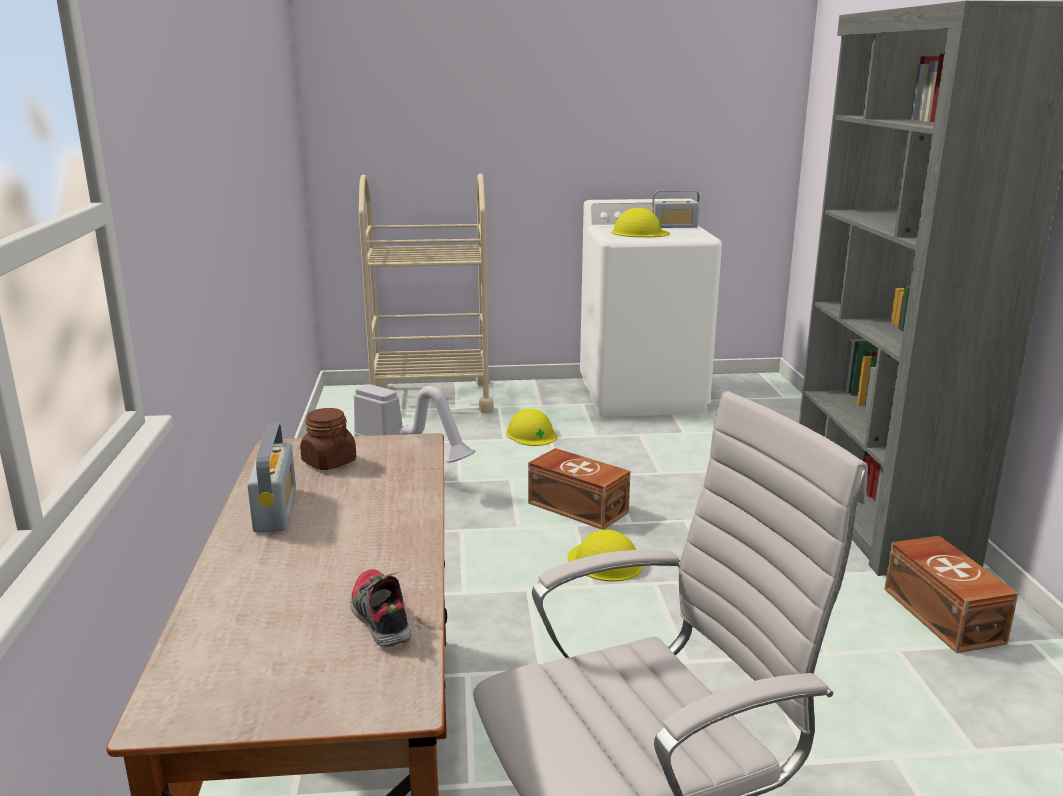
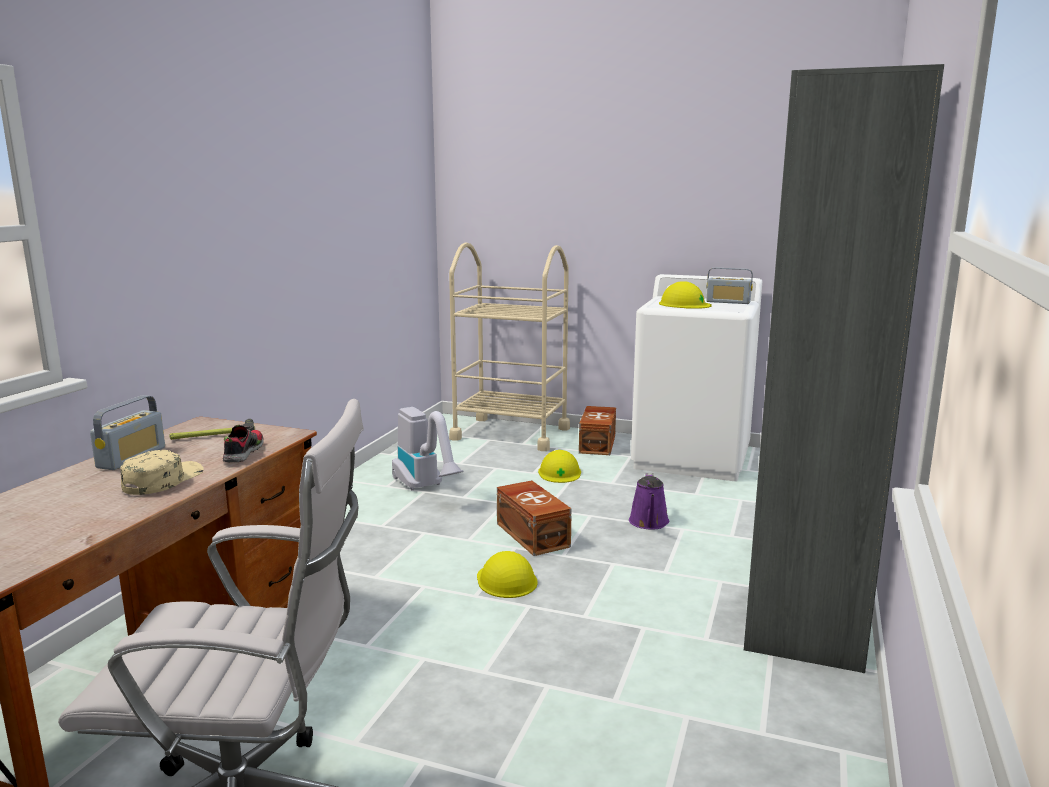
camera: 25 degrees right, 5 degrees down
(329, 462) = (213, 436): brown jar -> hammer
(373, 529) = (162, 480): none -> beige cap
(380, 618) = (70, 530): shoe -> shoe (243, 453)
(674, 471) = (649, 523): none -> purple watering can
(943, 614) = (772, 700): brown storage box -> brown storage box (598, 444)

